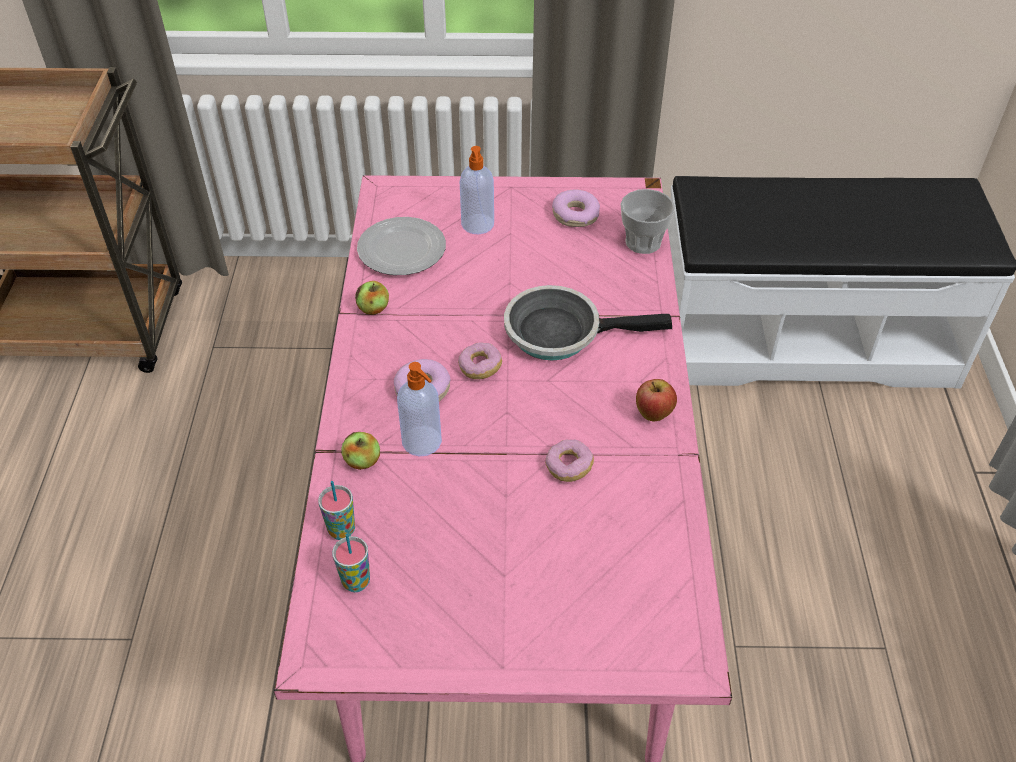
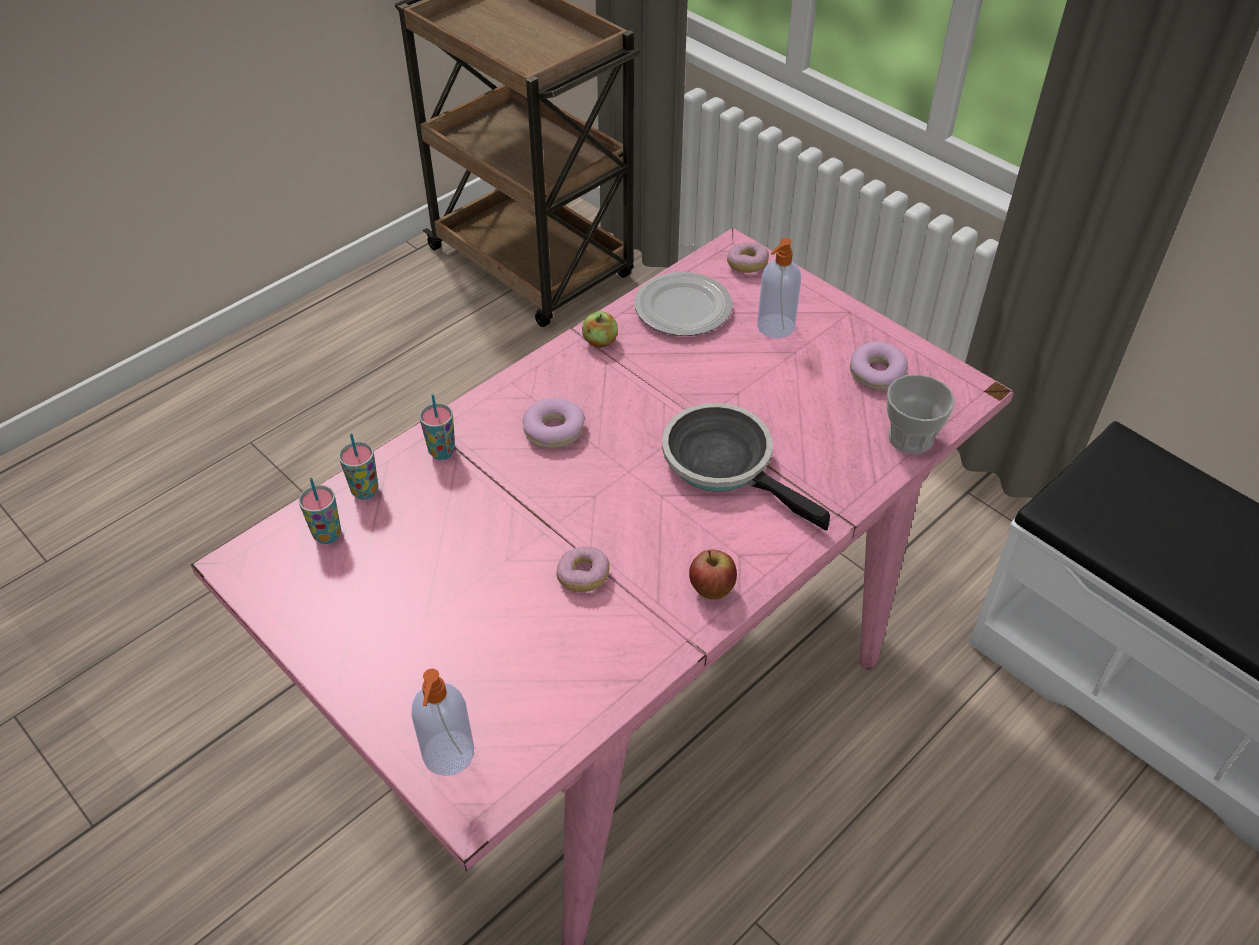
camera: 45 degrees right, 0 degrees up
(362, 461) = (442, 452): apple -> cup
(423, 442) = (501, 471): soap dispenser -> soap dispenser (448, 755)
(480, 367) = (620, 445): donut -> donut (747, 265)

